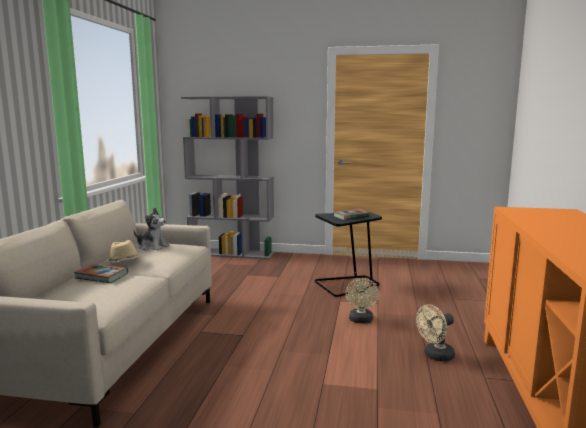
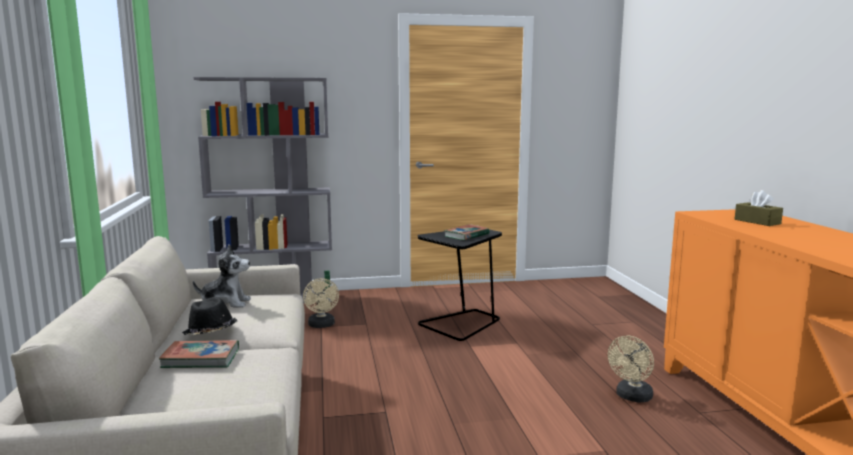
camera: 20 degrees left, 0 degrees up
(124, 262) = (210, 332): beige hat -> black hat
(361, 321) = (516, 367): beige fan -> beige fan (322, 325)
(552, 219) = (757, 221): none -> brown tissue box

